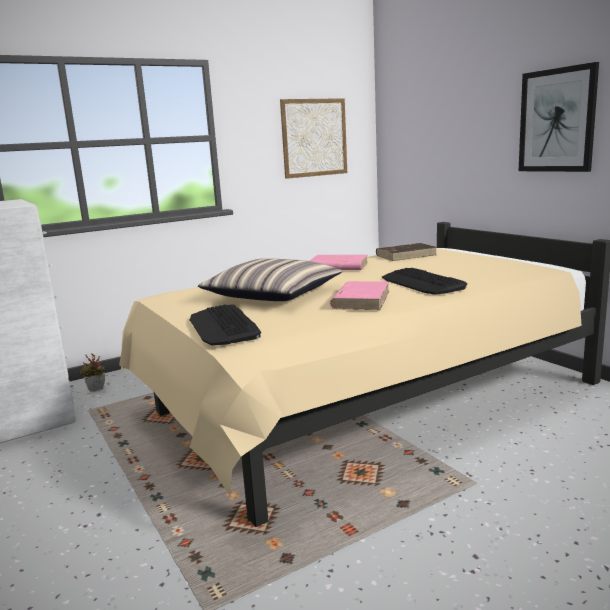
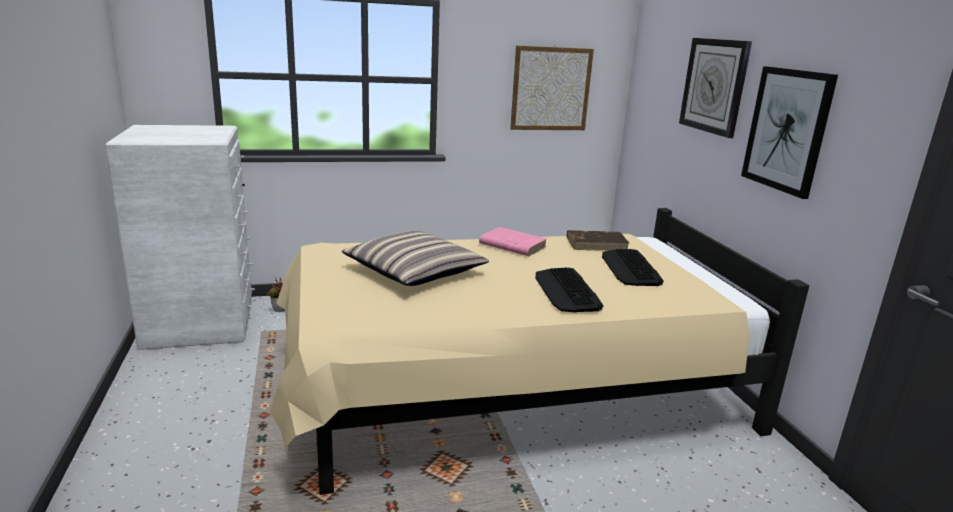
camera: 15 degrees right, 5 degrees up
(223, 326) = (334, 303): keyboard -> keyboard (630, 268)
(361, 299) = (484, 300): pink book -> none
(472, 104) = (714, 86): none -> wall clock

